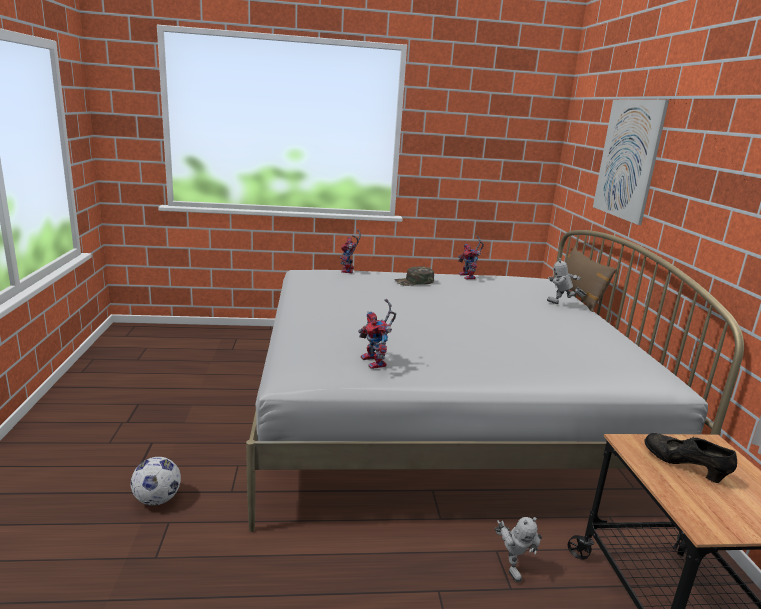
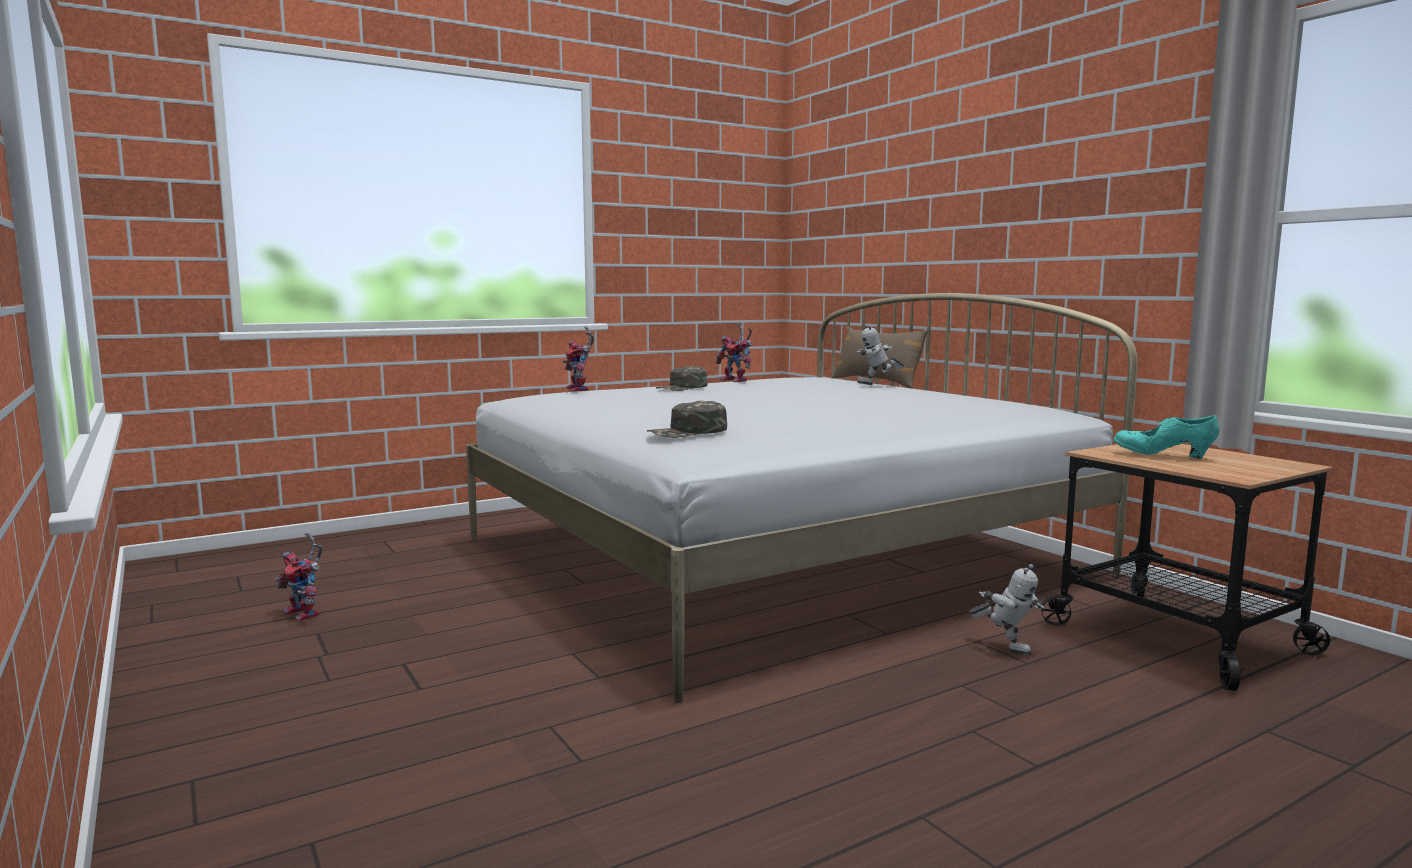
camera: 25 degrees left, 10 degrees down
(157, 499) = (499, 711): football -> none
(317, 349) = (688, 432): none -> green cap
(376, 363) = (779, 431): toy robot -> toy robot (306, 614)
(628, 159) = (905, 205): picture -> none
(684, 467) = (1163, 456): black shoe -> turquoise shoe

